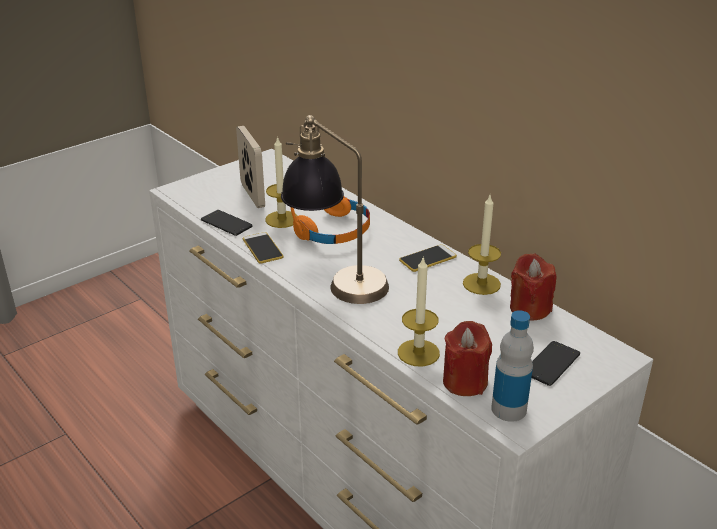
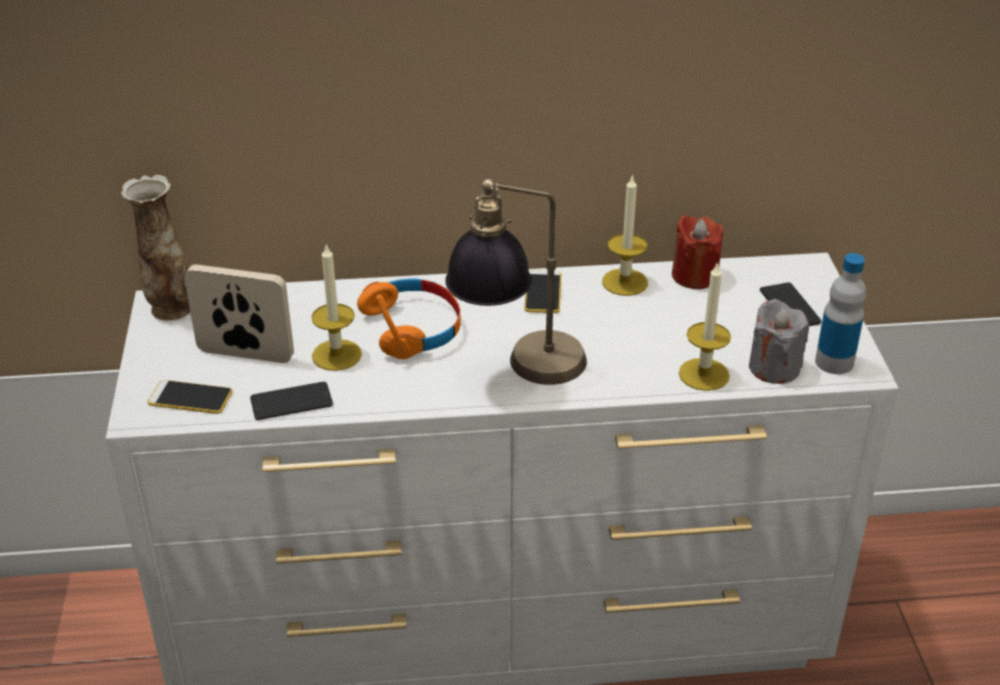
camera: 55 degrees left, 5 degrees up
(262, 248) = (387, 396): phone -> phone (190, 398)
(266, 162) = (170, 309): none -> vase
(465, 382) = (774, 368): red candle -> grey candle

